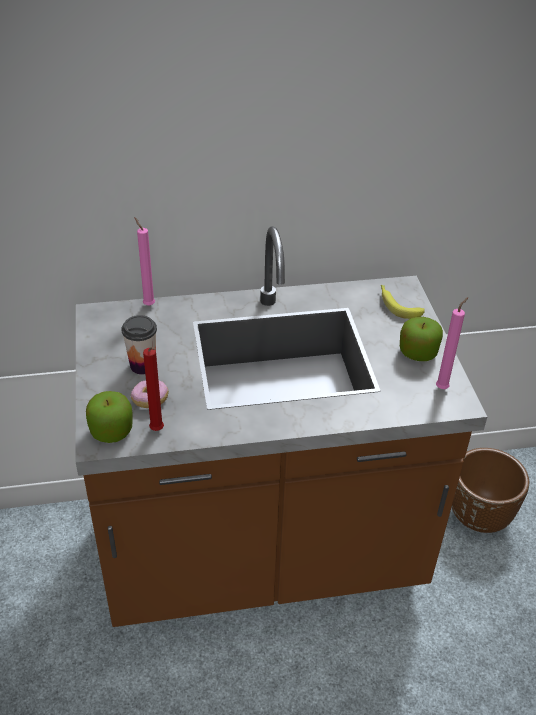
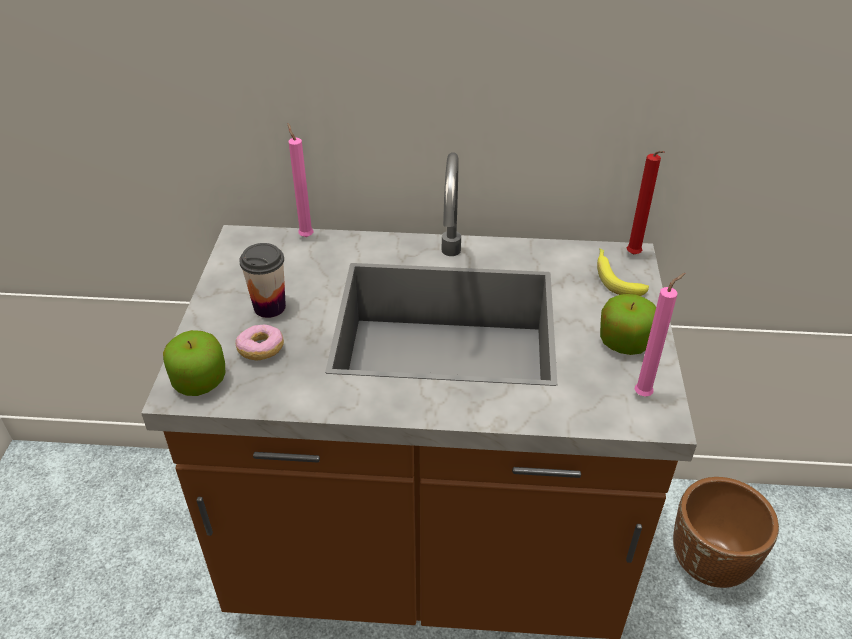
camera: 15 degrees right, 0 degrees up
(158, 431) = (254, 391): red candle -> red candle (634, 256)

